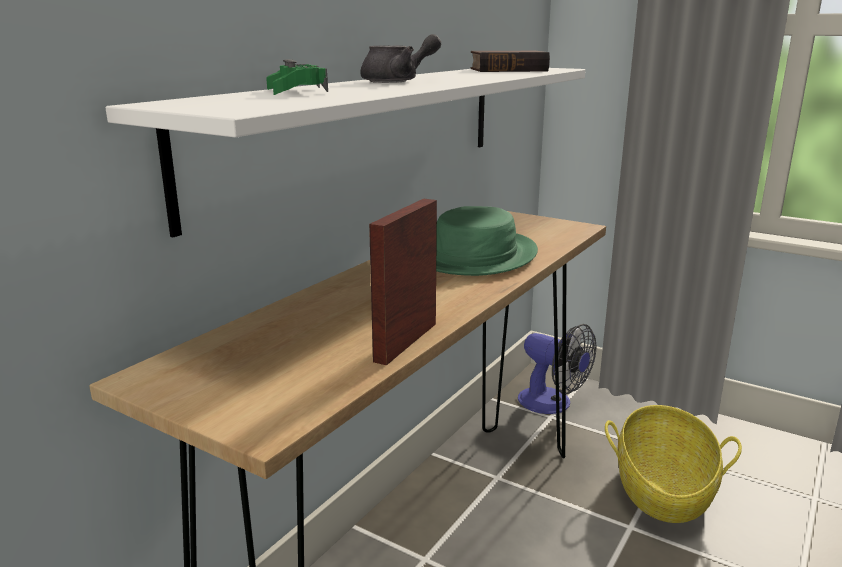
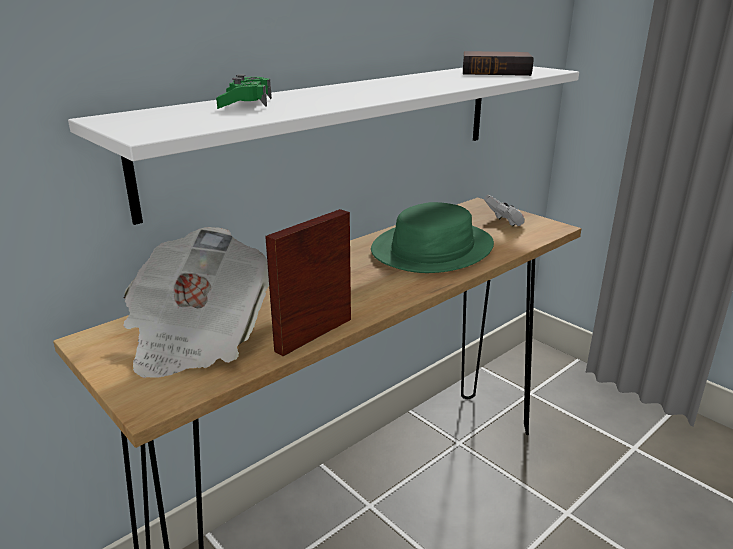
camera: 15 degrees right, 5 degrees up
(272, 359) = (197, 336): none -> newspaper
(398, 81) = (360, 89): grey teapot -> none
(529, 227) = (504, 223): none -> white game controller
(553, 404) = (537, 381): fan -> none
(663, 490) = (614, 483): basket -> none

